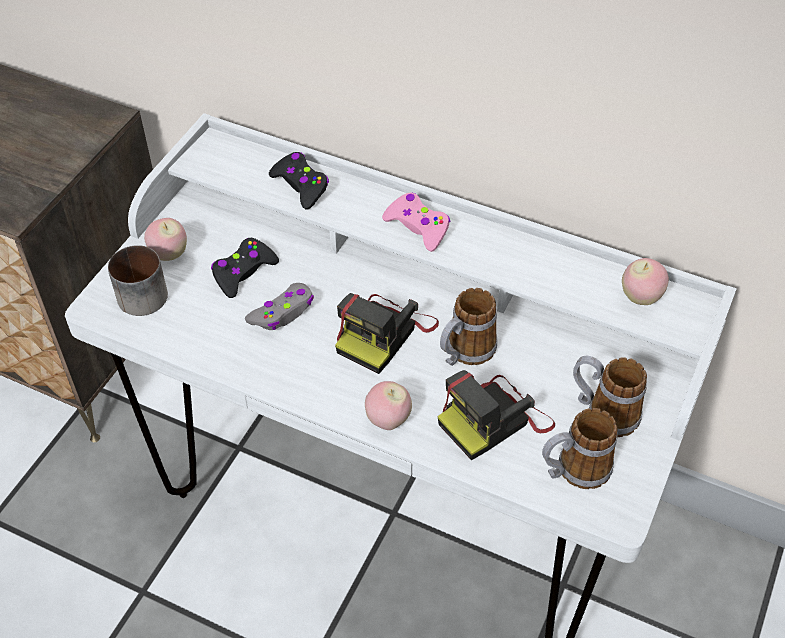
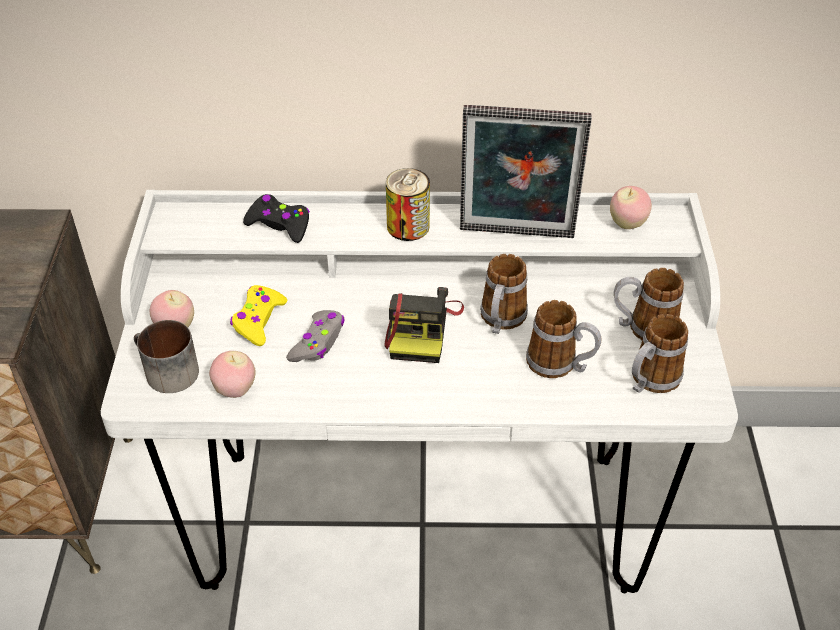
camera: 25 degrees left, 5 degrees down
(243, 272) = (258, 320): black game controller -> yellow game controller
(388, 420) = (470, 398): apple -> apple (235, 390)
(418, 227) = (408, 226): pink game controller -> can
(494, 420) = (560, 365): camera -> mug
(517, 271) = (516, 235): none -> picture frame

